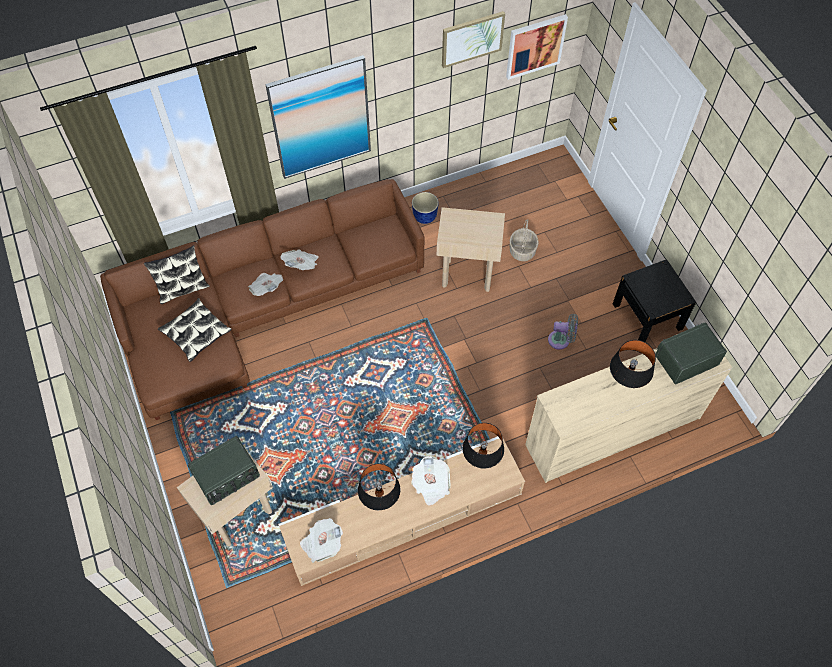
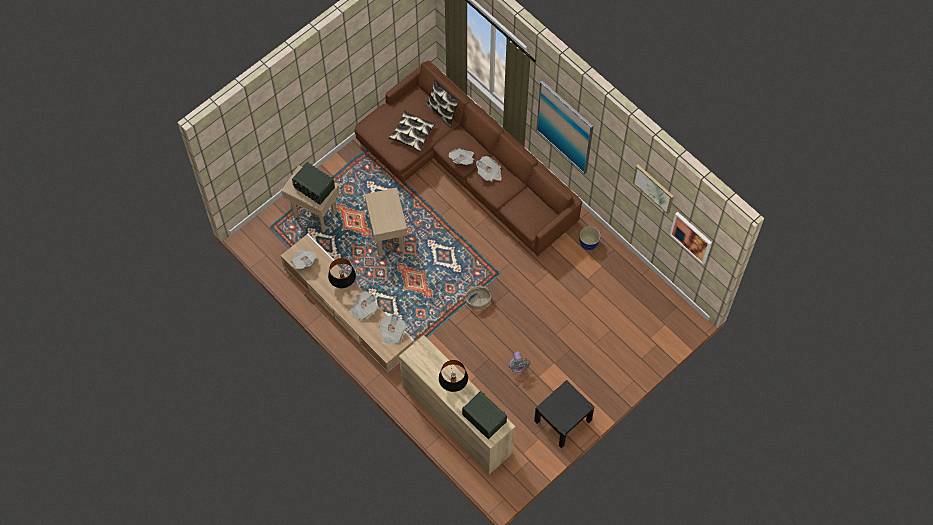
camera: 70 degrees right, 5 degrees up
(467, 274) = (548, 288): beige side table -> beige side table (388, 238)
(481, 459) = (391, 333): black table lamp -> newspaper
(522, 250) = (586, 319): basket -> basket (478, 301)

